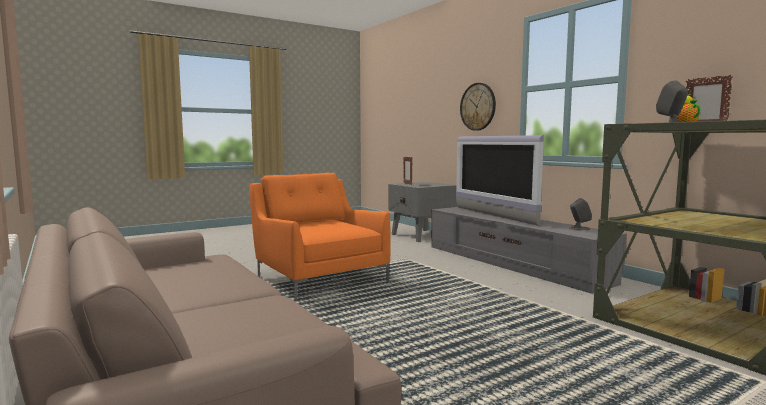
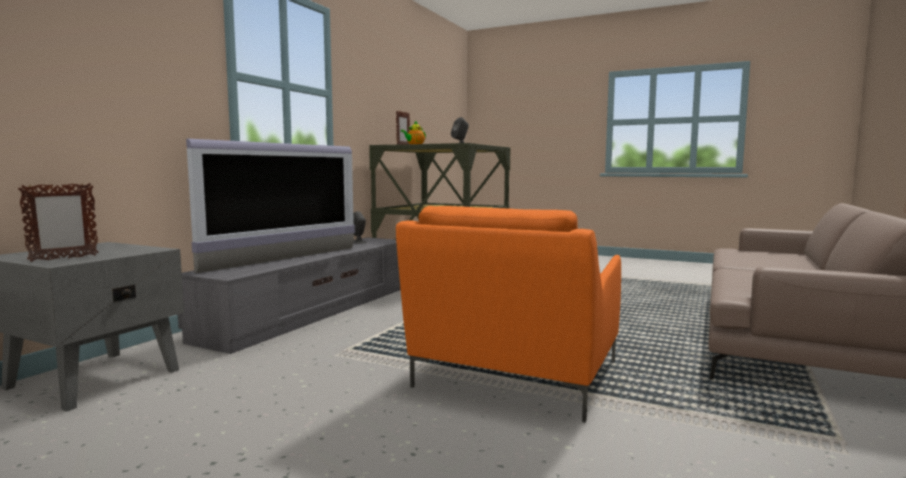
camera: 120 degrees left, 0 degrees up
(478, 106) = (144, 81): wall clock -> none

